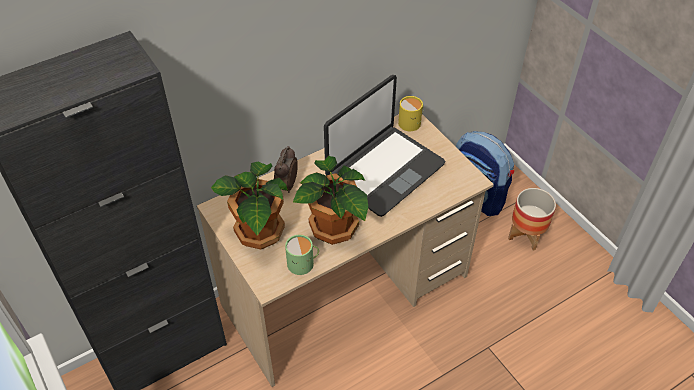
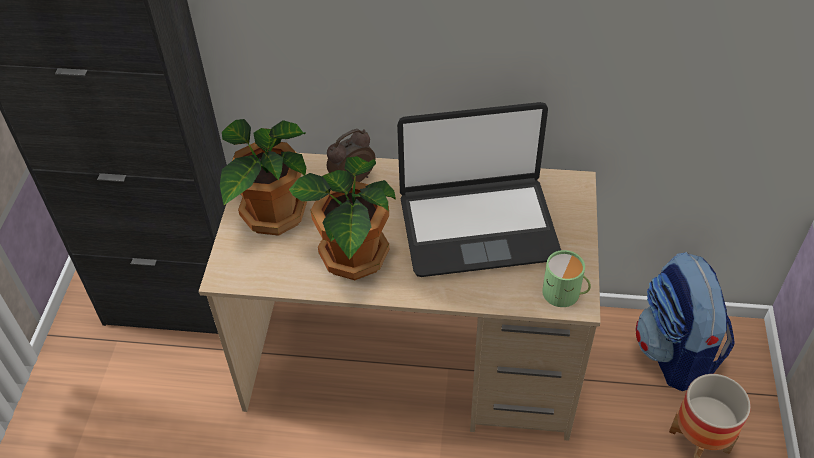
camera: 40 degrees right, 0 degrees up
(303, 263) = (282, 275): green mug -> green mug (565, 294)
(411, 122) = (571, 188): yellow mug -> none

